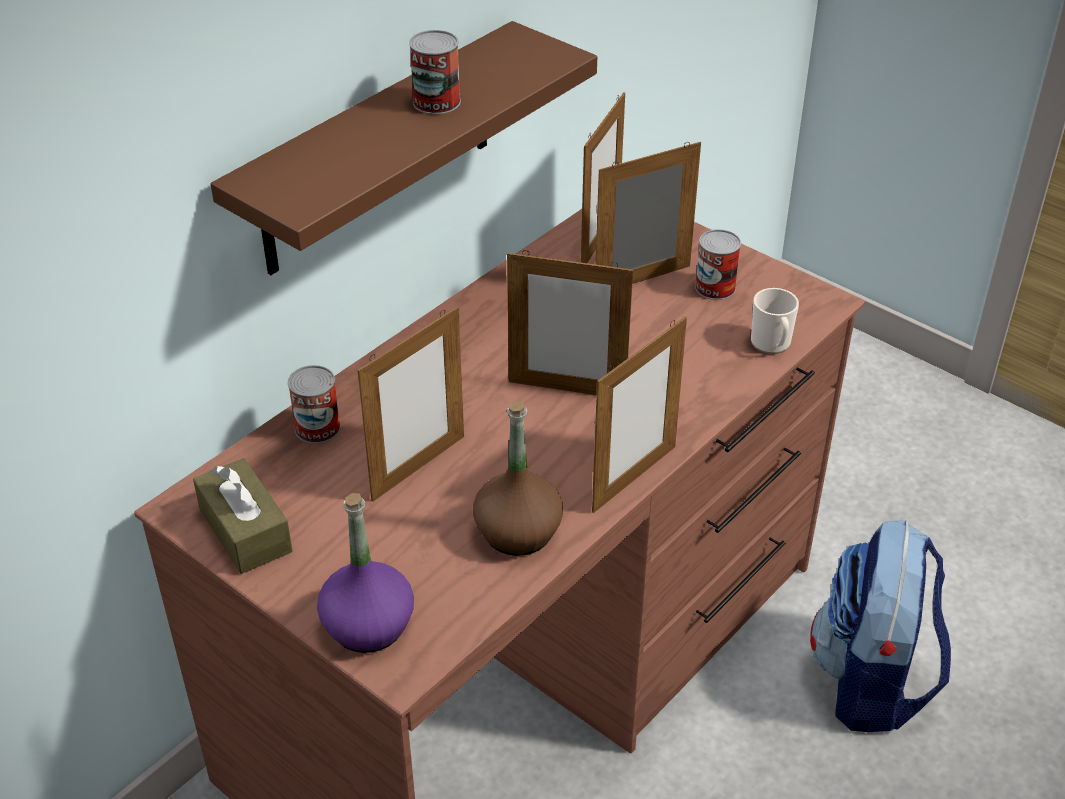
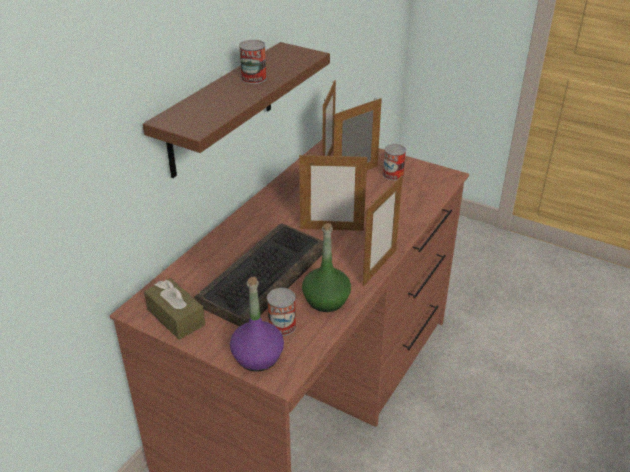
camera: 10 degrees left, 5 degrees down
(317, 428) = (203, 261): can -> can (282, 326)
(418, 467) = (263, 275): picture frame -> keyboard
(517, 532) = (326, 300): brown bottle -> green bottle
(772, 344) = (430, 197): mug -> none
(871, 681) = (488, 373): backpack -> none

